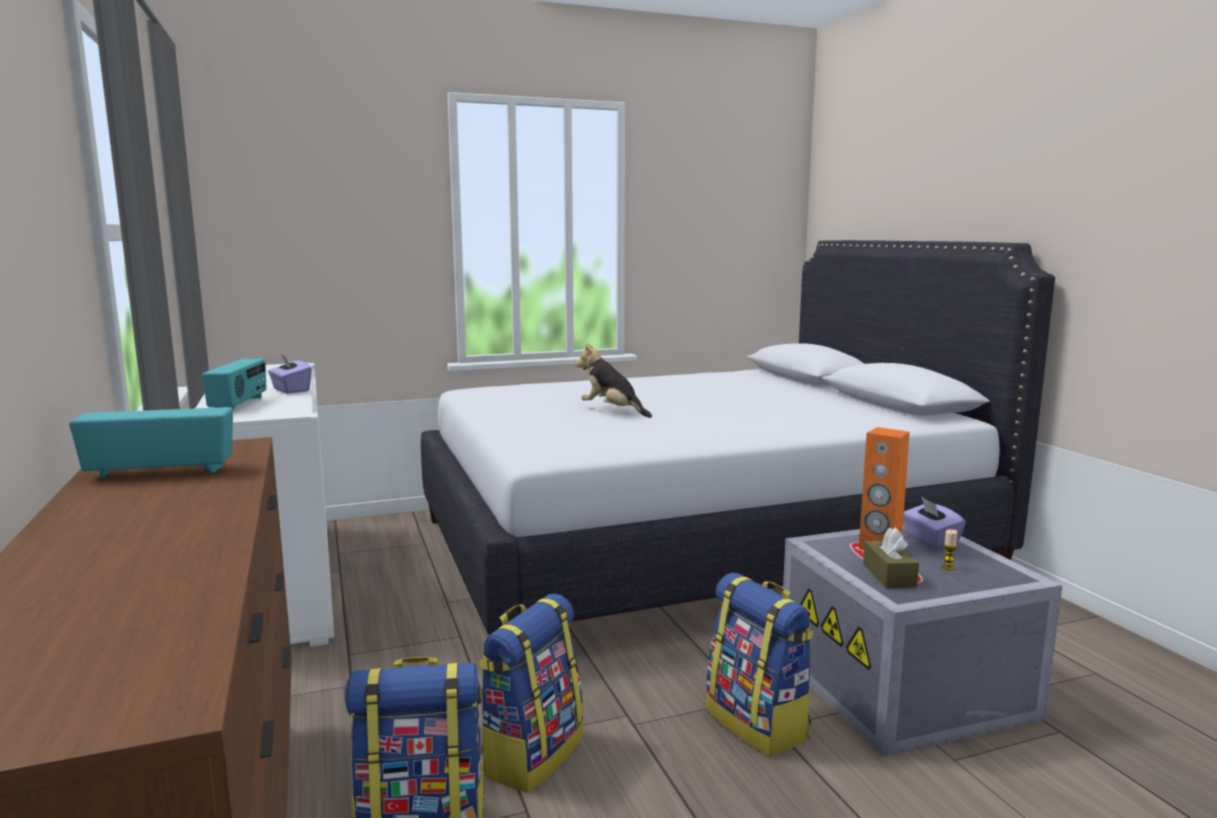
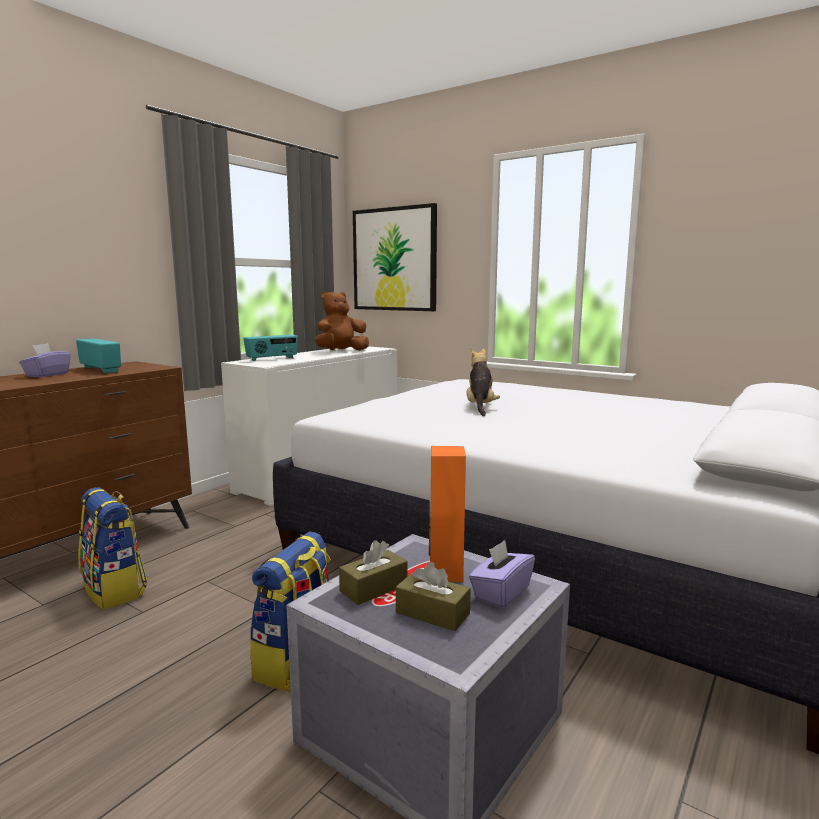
camera: 55 degrees right, 0 degrees up
(267, 377) = (341, 351): none -> brown plush toy
(283, 224) = (394, 259): none -> picture
(290, 390) = (317, 357): purple tissue box -> purple tissue box (47, 375)
(531, 754) = (200, 594): backpack -> none
(948, 567) = (432, 613): candle -> brown tissue box

